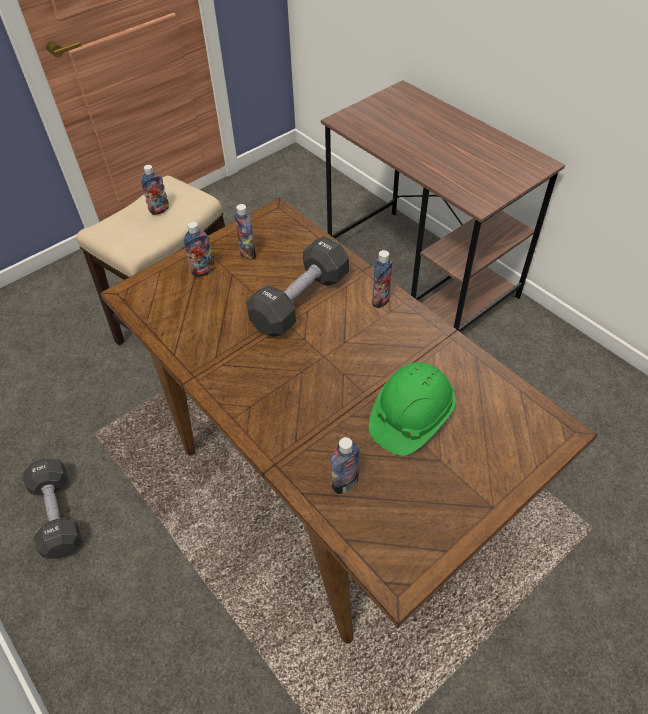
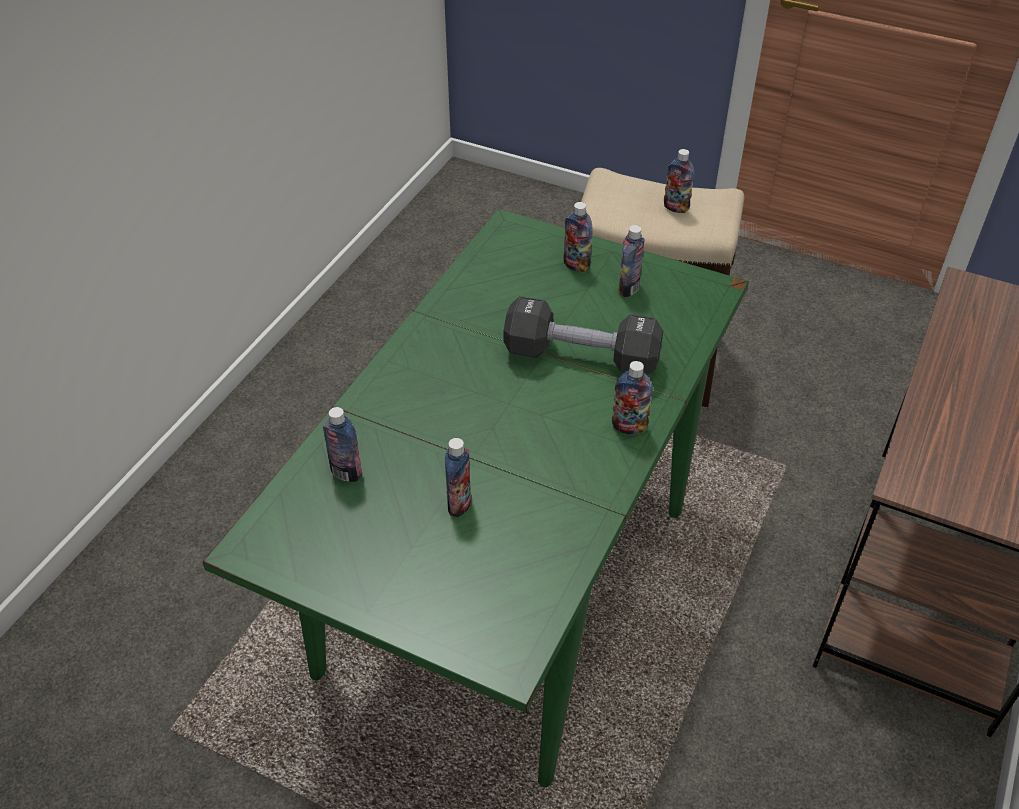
camera: 65 degrees right, 5 degrees down
(58, 515) = (354, 372): black dumbbell -> none
(328, 478) = (509, 585): brown dining table -> green dining table
(410, 417) = (459, 504): green hard hat -> bottle

